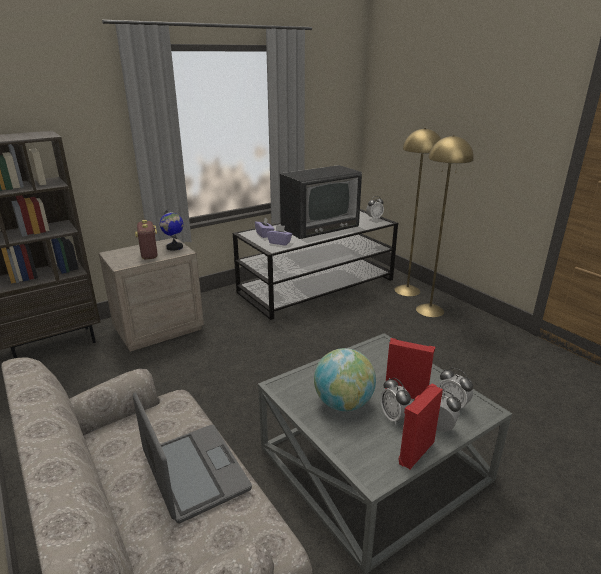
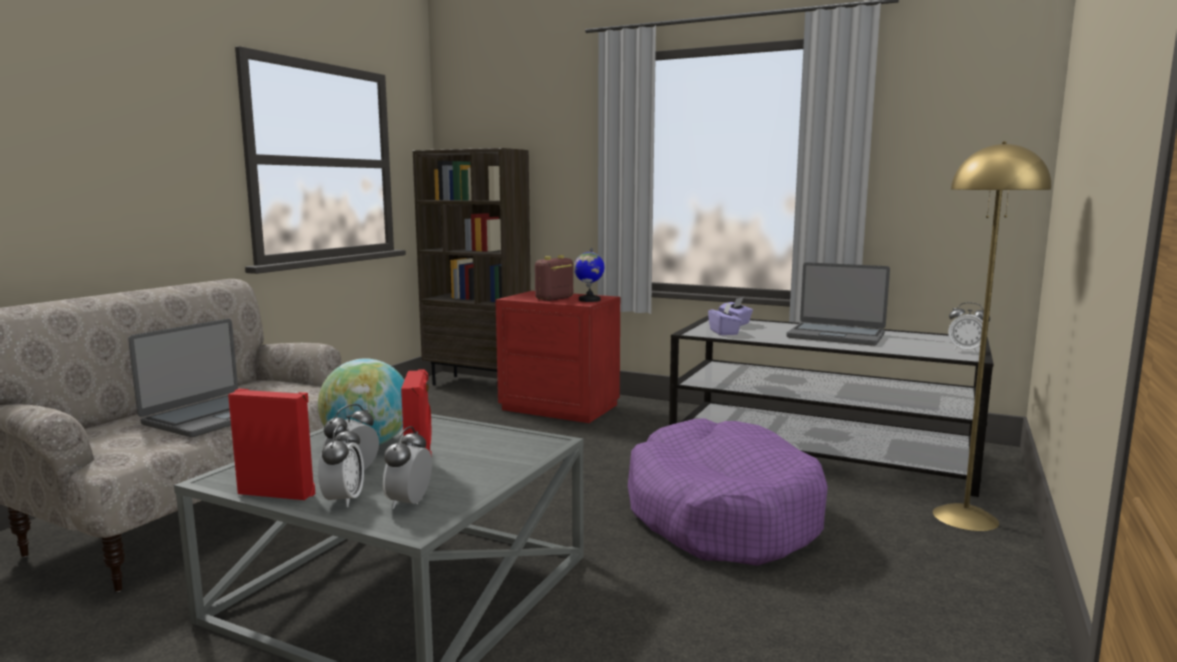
camera: 60 degrees right, 15 degrees down
(158, 329) = (560, 407): beige nightstand -> red nightstand
(319, 226) = (836, 336): television -> laptop
(364, 338) = (721, 515): none -> purple dog bed
(430, 310) = (930, 553): yellow floor lamp -> none

